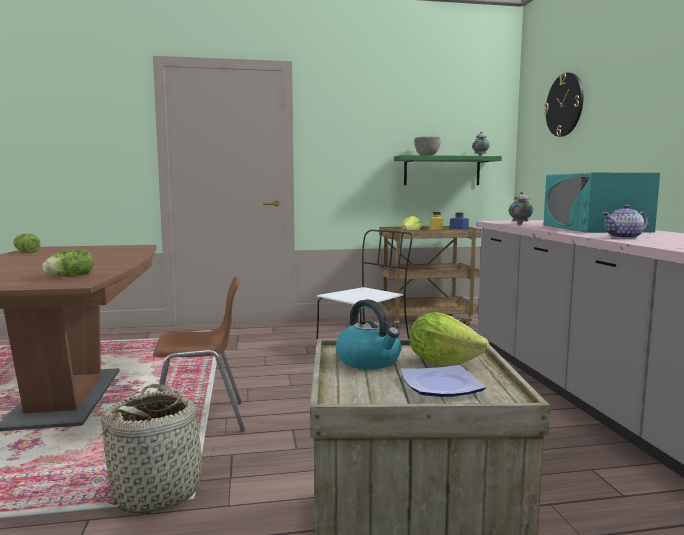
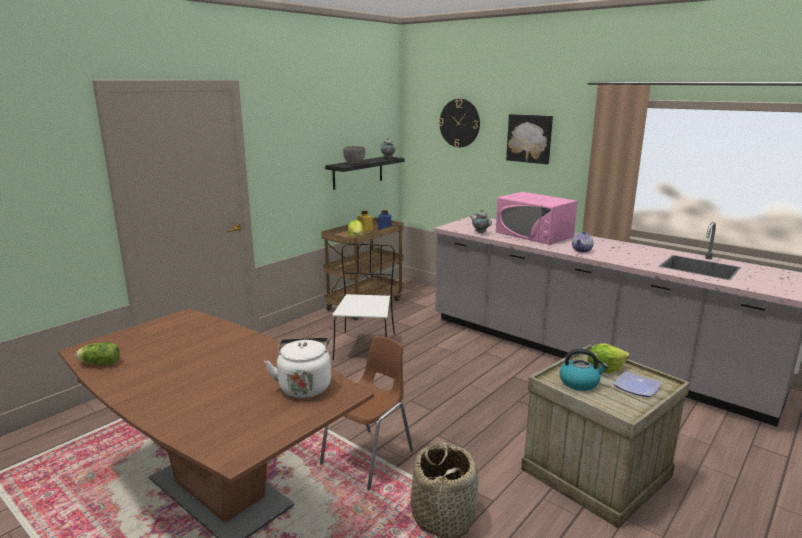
camera: 40 degrees left, 10 degrees up
(68, 276) = (304, 386): lettuce -> white kettle
(442, 171) = (358, 172): green shelf -> black shelf
(594, 228) = (534, 234): turquoise microwave -> pink microwave
(634, 104) = (530, 138): none -> picture

